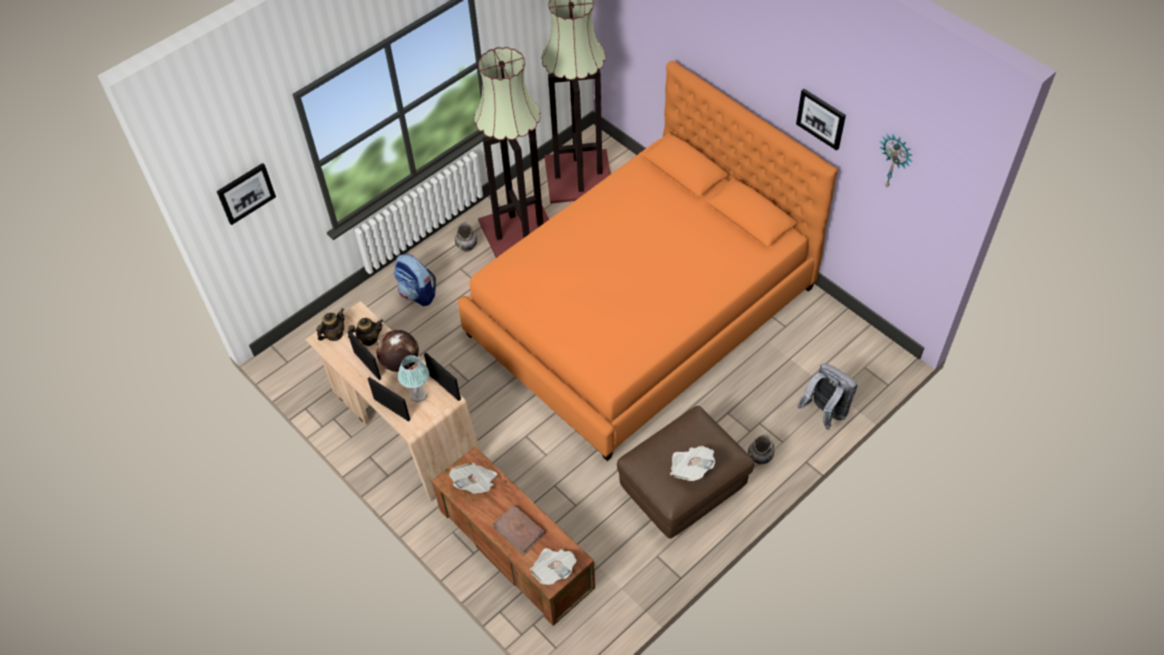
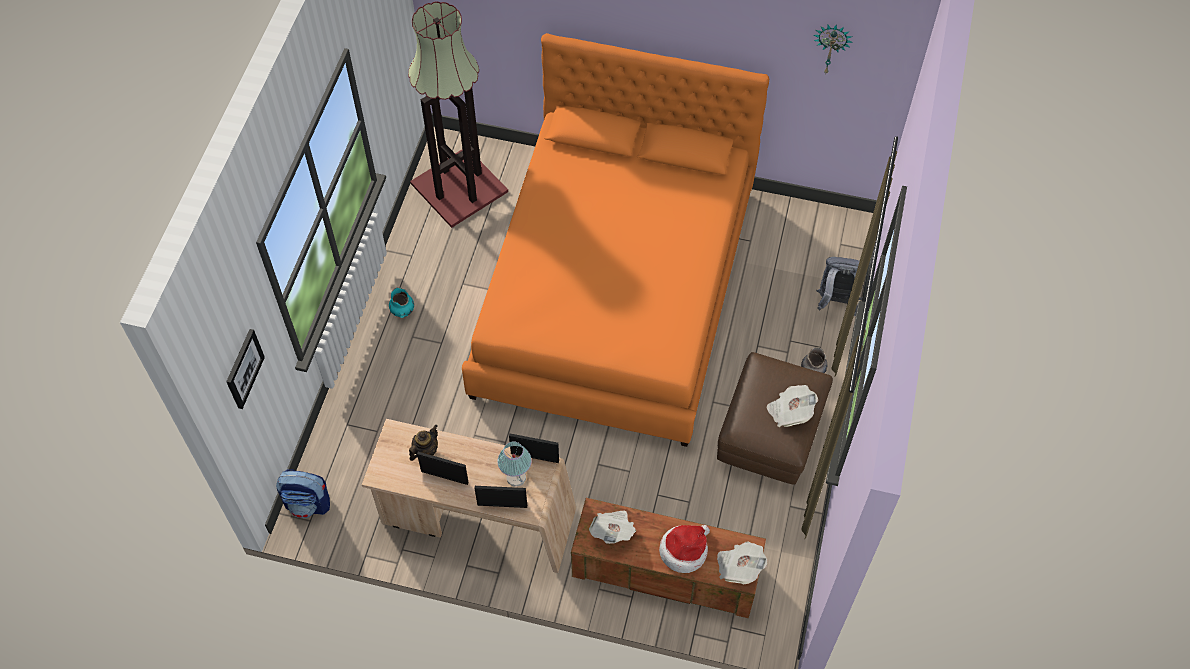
camera: 35 degrees left, 5 degrees up
(334, 334) = (387, 464): teapot -> none
(400, 362) = (474, 457): globe -> none
(418, 294) = (389, 383): backpack -> backpack (308, 503)
(467, 247) = (403, 312): grey vase -> turquoise vase
(519, 531) = (684, 550): brown book -> hat
(520, 232) = (444, 271): floor lamp -> none
(821, 118) = (739, 34): picture -> none

